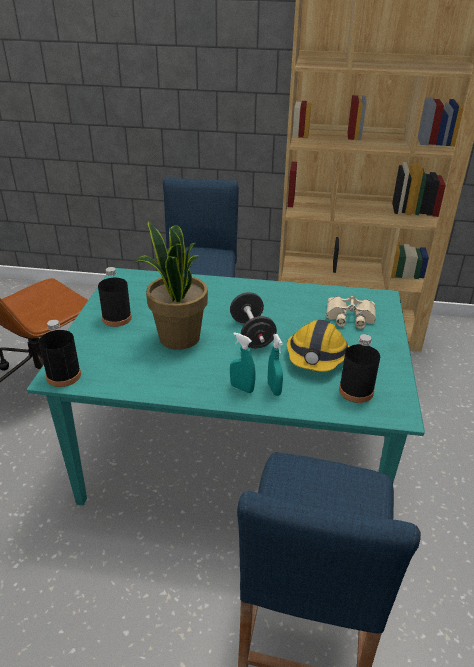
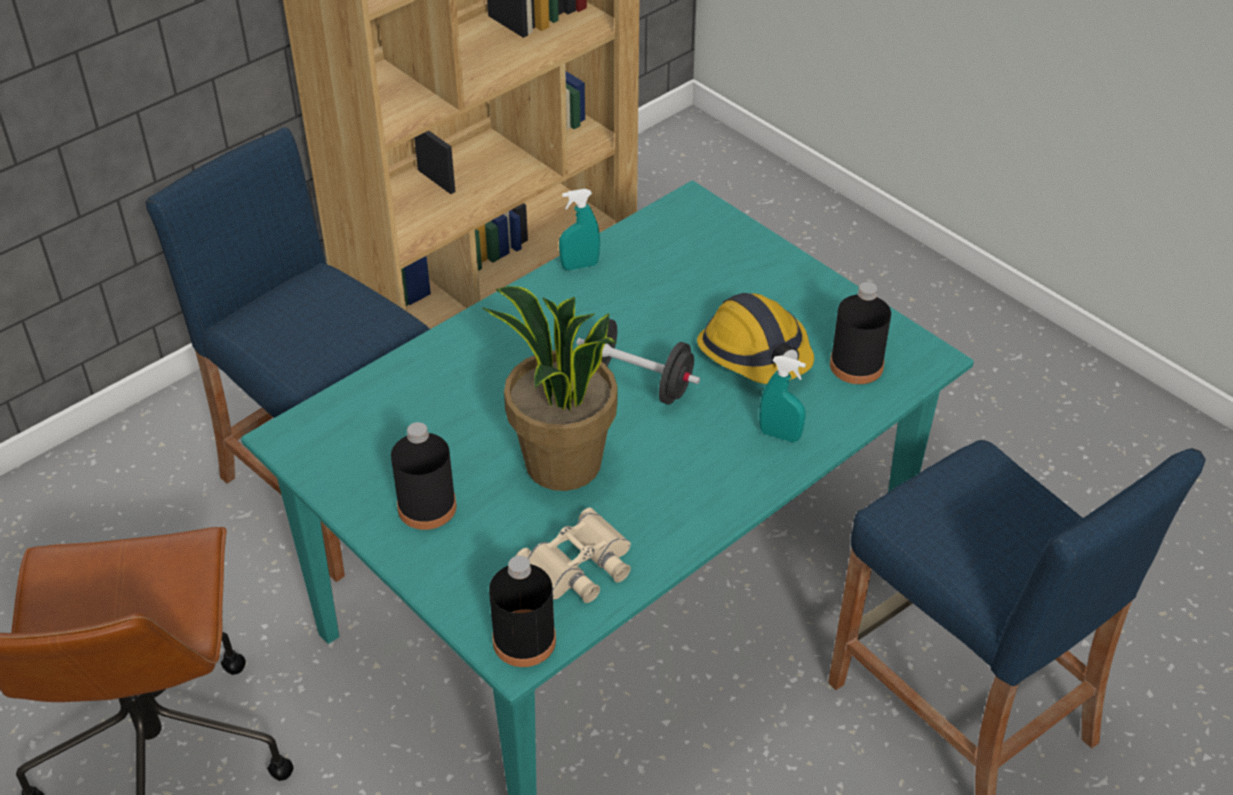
camera: 50 degrees left, 10 degrees up
(242, 388) = (748, 464): turquoise spray bottle -> turquoise spray bottle (579, 266)
(350, 317) = (703, 266): beige binoculars -> beige binoculars (580, 566)

